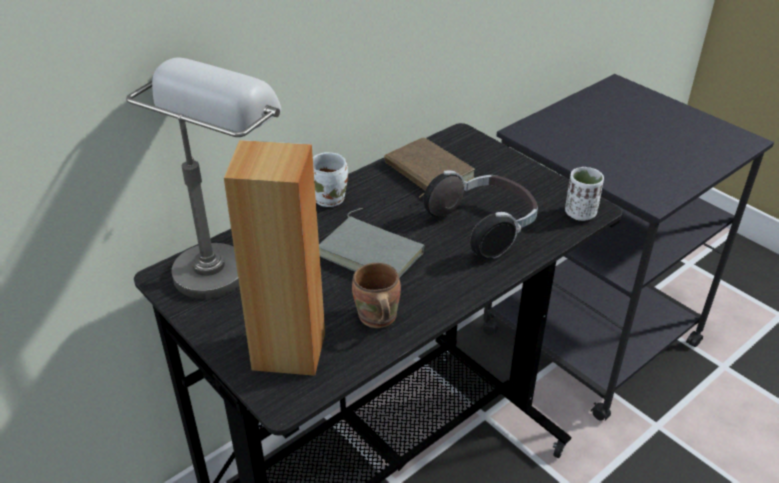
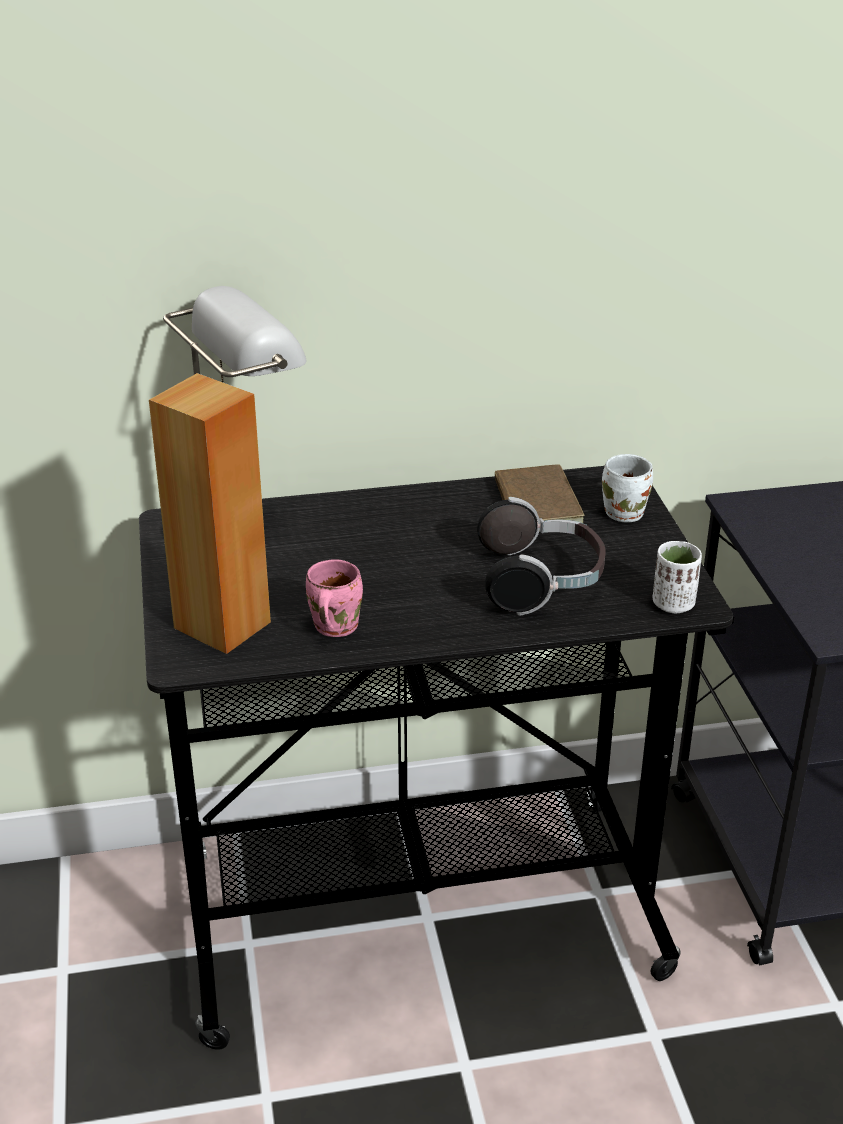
camera: 30 degrees right, 5 degrees down
(331, 198) = (400, 500): white mug -> white mug (628, 513)
(372, 253) = (390, 566): grey book -> none
(376, 319) = (332, 627): brown mug -> pink mug

